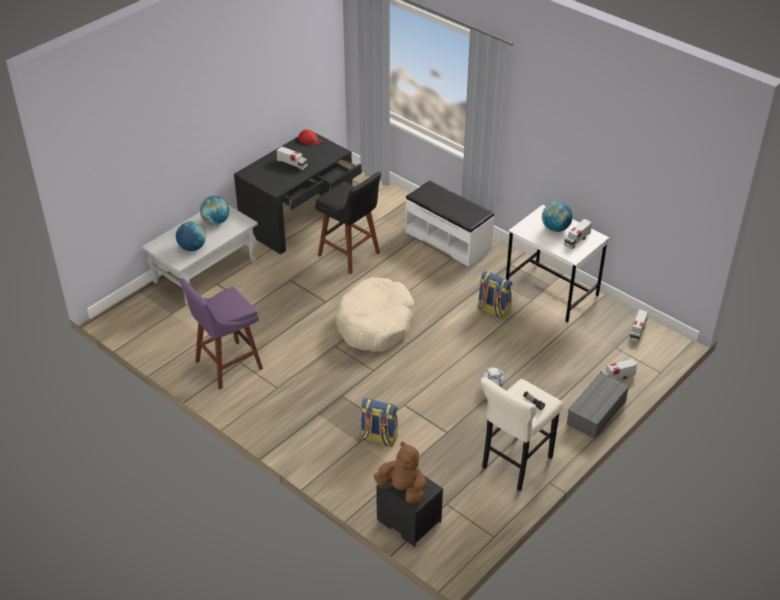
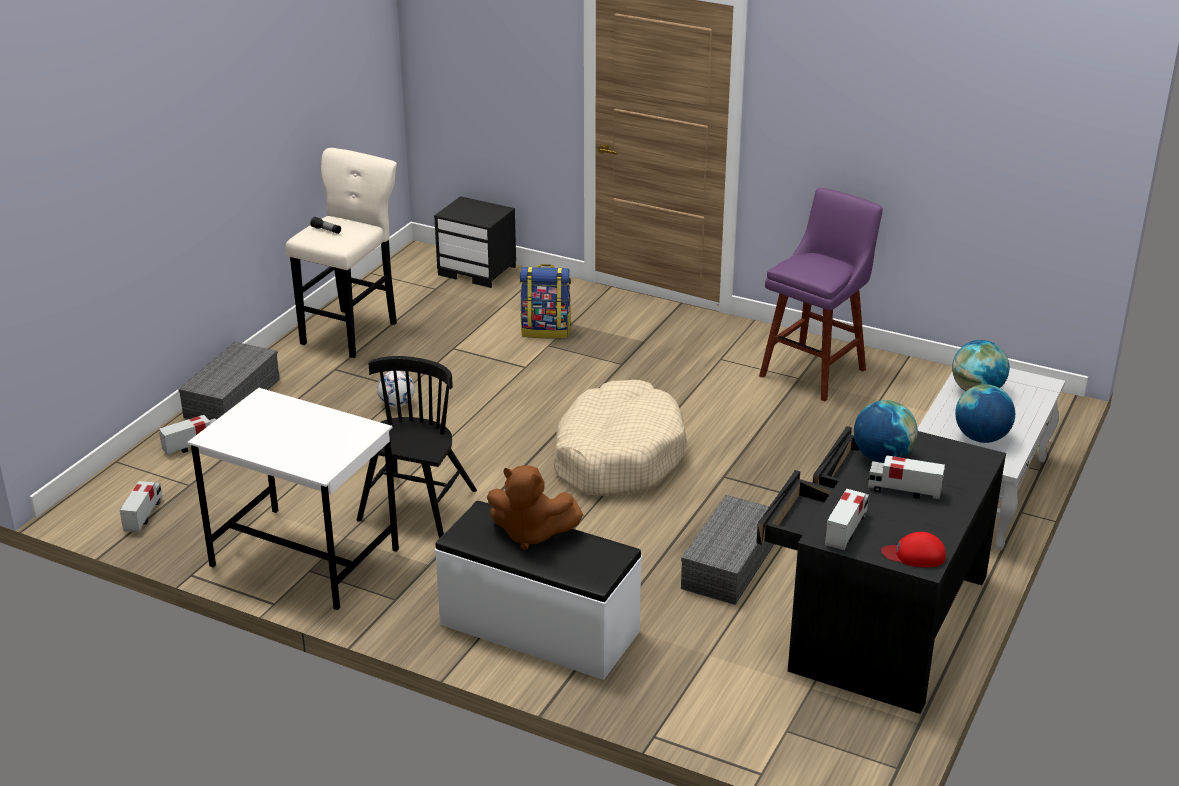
camera: 165 degrees right, 10 degrees down
(350, 255) = (729, 563): black stool -> grey storage box
(402, 489) = (482, 208): brown plush toy -> brown plush toy (531, 534)
(493, 310) = (414, 509): backpack -> black chair
(555, 228) = (296, 441): globe -> globe (882, 457)
(576, 240) = (254, 426): toy truck -> toy truck (846, 530)

